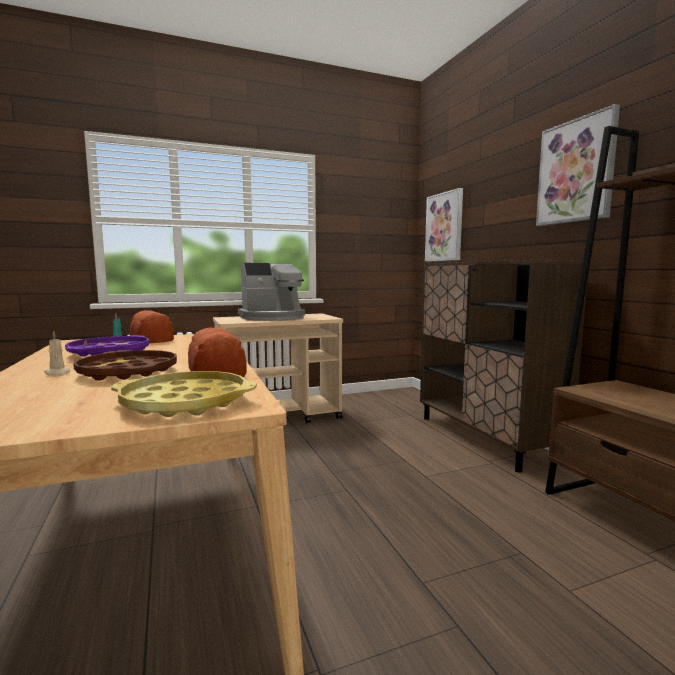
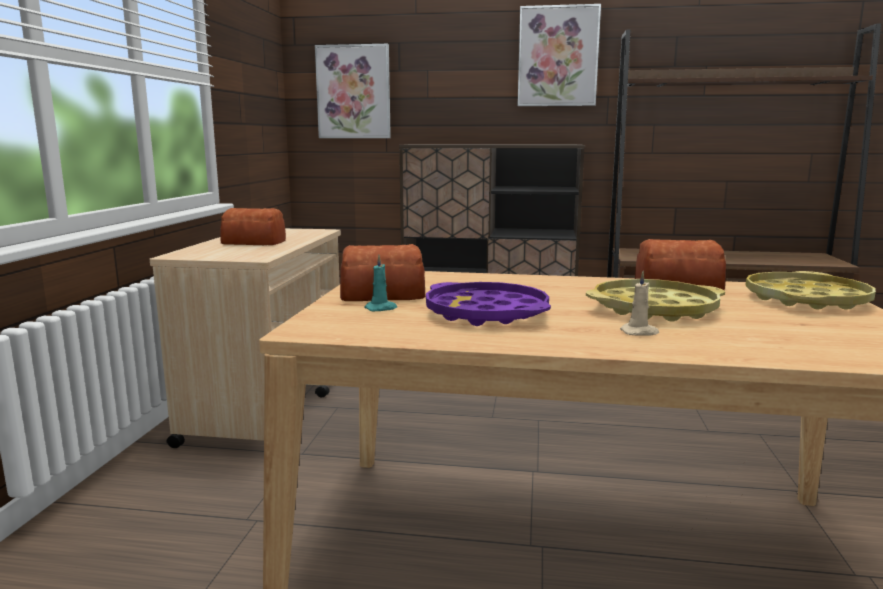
camera: 60 degrees left, 5 degrees up
(128, 372) = (654, 309): brown tray -> yellow tray
(273, 317) = (253, 242): coffee machine -> bread

